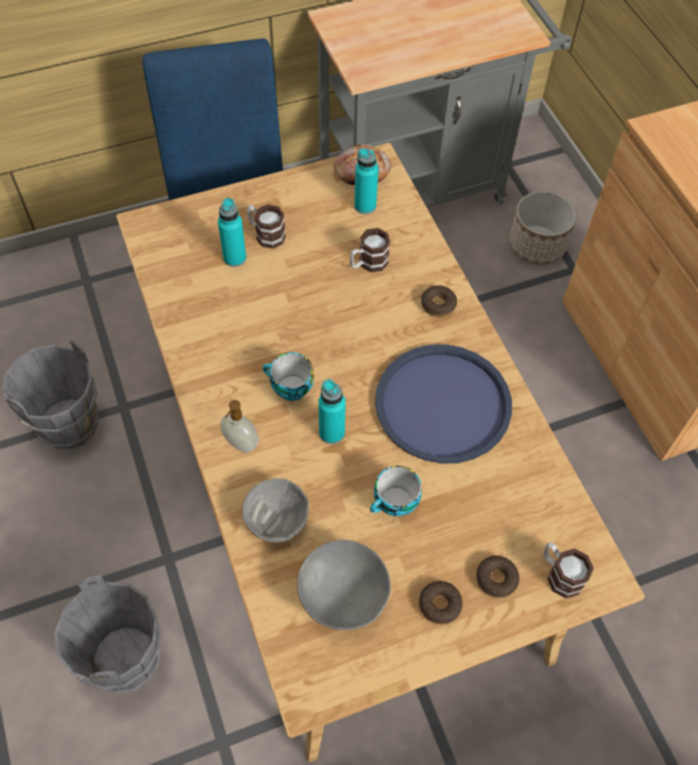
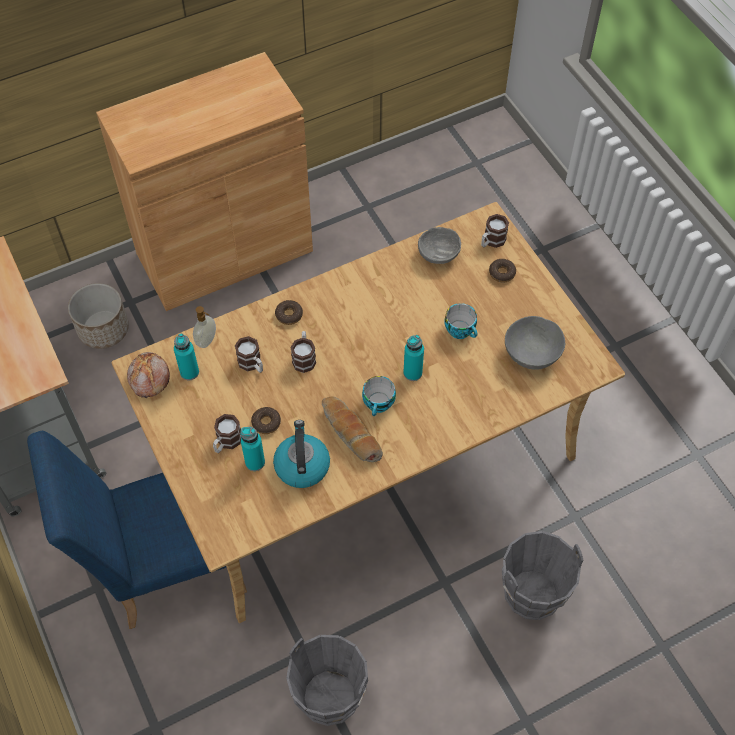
camera: 95 degrees left, 0 degrees up
(220, 301) = (301, 465): none -> kettle
(240, 444) = (432, 430): soap dispenser -> soap dispenser (207, 341)
(252, 352) = (350, 434): none -> bread
(277, 519) = (487, 398): grey bowl -> grey bowl (438, 254)
(371, 315) = (304, 357): none -> mug
(439, 605) = (525, 301): donut -> donut (266, 423)
(443, 404) = (377, 307): blue tray -> none

